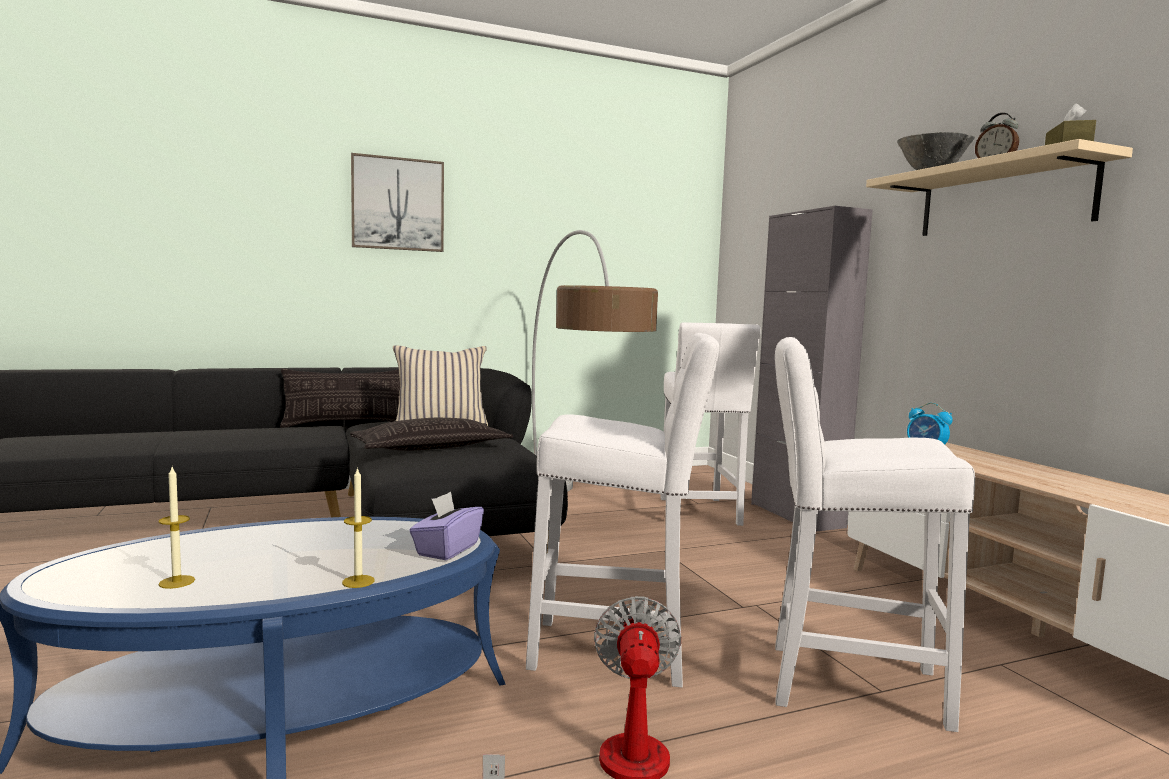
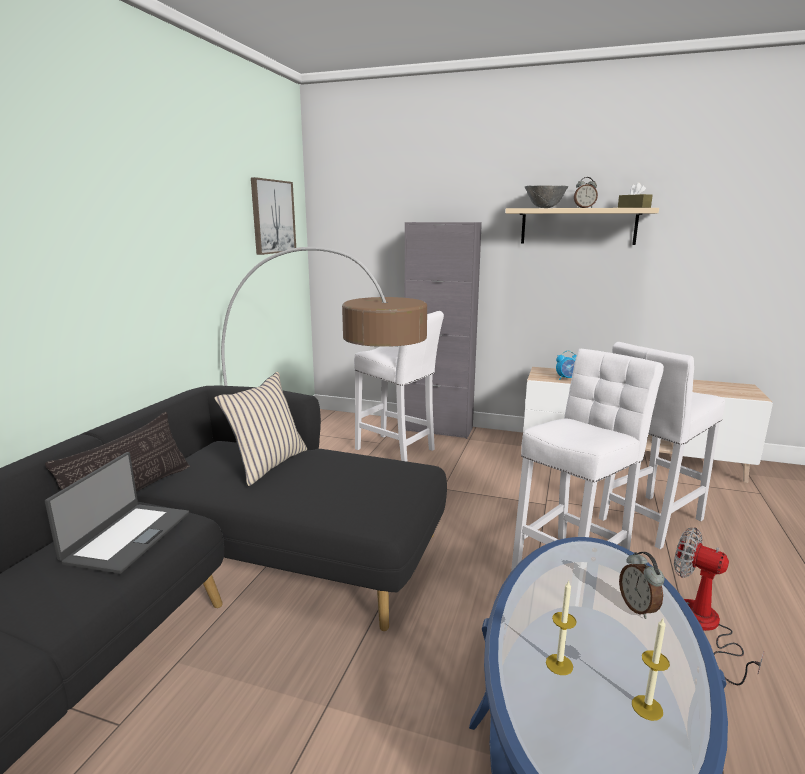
camera: 50 degrees left, 10 degrees up
(285, 433) = (127, 537): none -> laptop
(353, 565) = (638, 608): none -> alarm clock
(358, 581) = (678, 615): candle -> candle (559, 664)
(398, 204) = (88, 219): picture -> picture (273, 217)
(431, 448) = (329, 486): pillow -> none
(447, 549) = (621, 561): purple tissue box -> none

